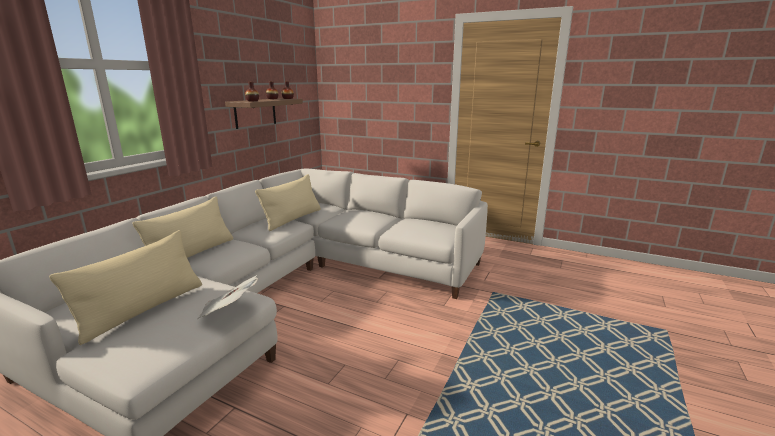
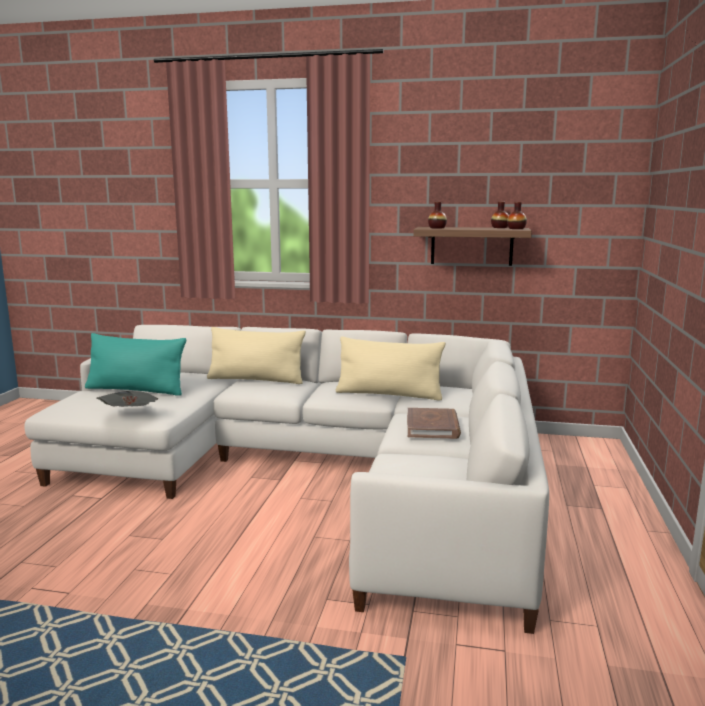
camera: 75 degrees right, 5 degrees down
(143, 309) = (136, 390): beige pillow -> turquoise pillow
(364, 216) = (432, 427): none -> brown book

